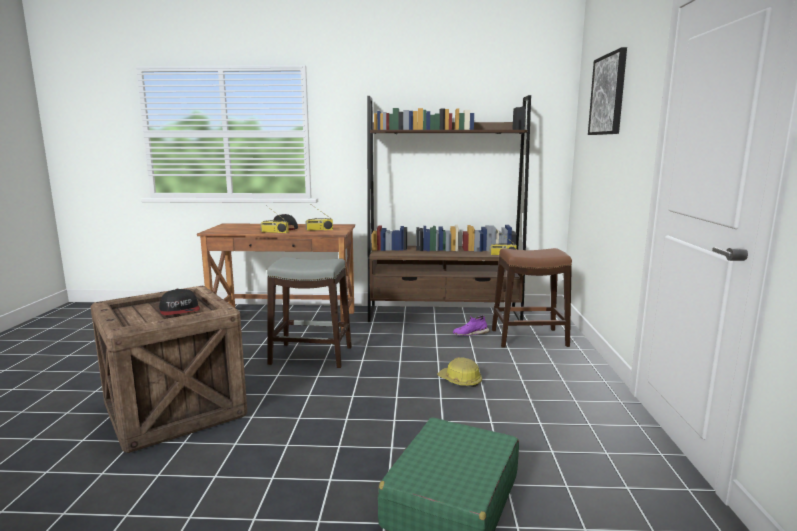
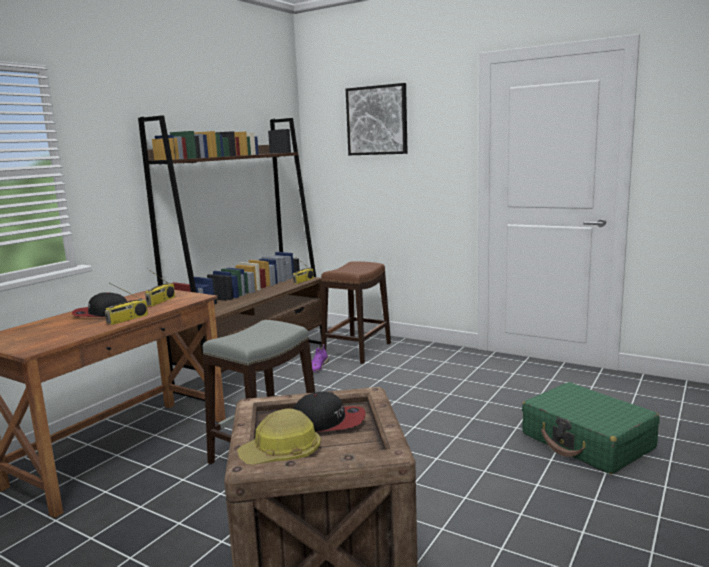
camera: 60 degrees left, 0 degrees up
(460, 381) = (409, 394): hard hat -> hard hat (282, 454)

